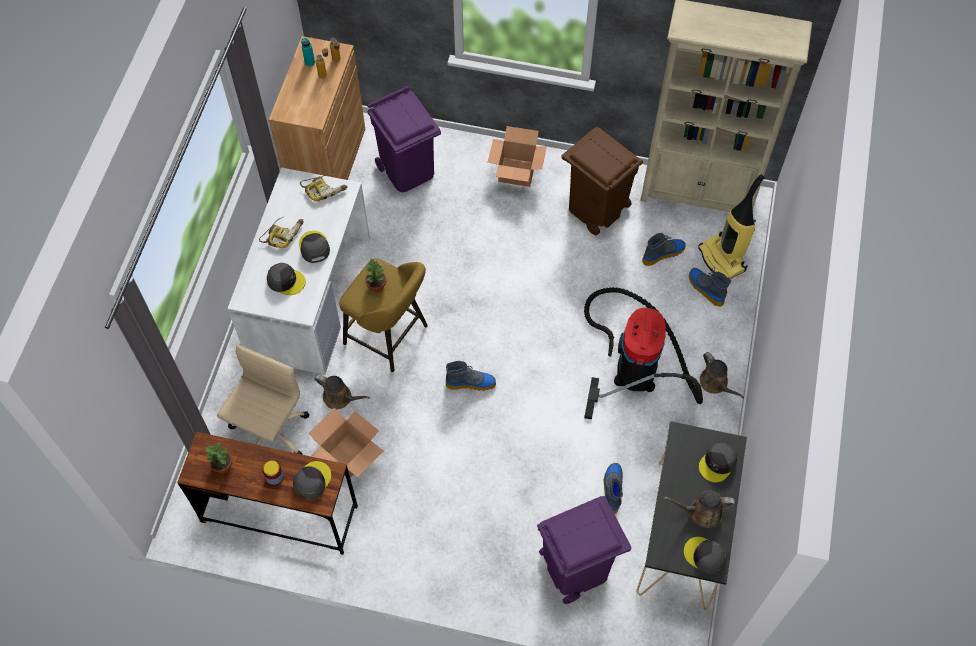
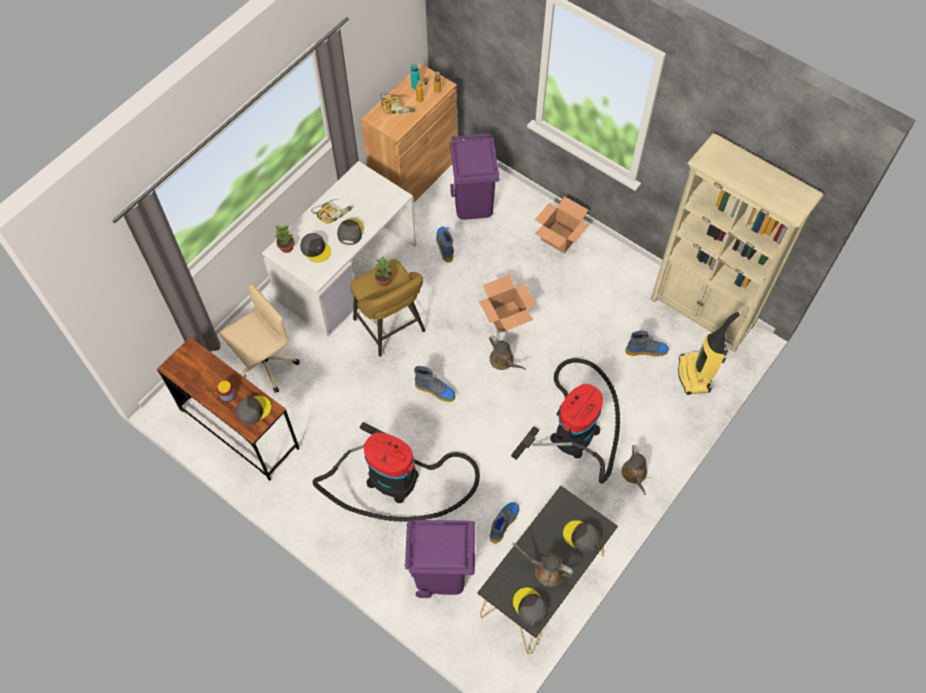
camera: 25 degrees right, 0 degrees up
(222, 466) = (194, 370): potted plant -> potted plant (286, 247)
(324, 189) = (382, 189): power drill -> power drill (397, 106)
(340, 397) = (329, 359): brown watering can -> brown watering can (503, 361)
(349, 455) = (313, 406): cardboard box -> cardboard box (506, 316)
(482, 494) = (398, 481): none -> vacuum cleaner
(596, 209) = (609, 292): brown trash can -> none
(705, 289) = (667, 393): boot -> boot (444, 246)
(717, 463) = (581, 537): grey cap -> grey cap turned 60 degrees clockwise

